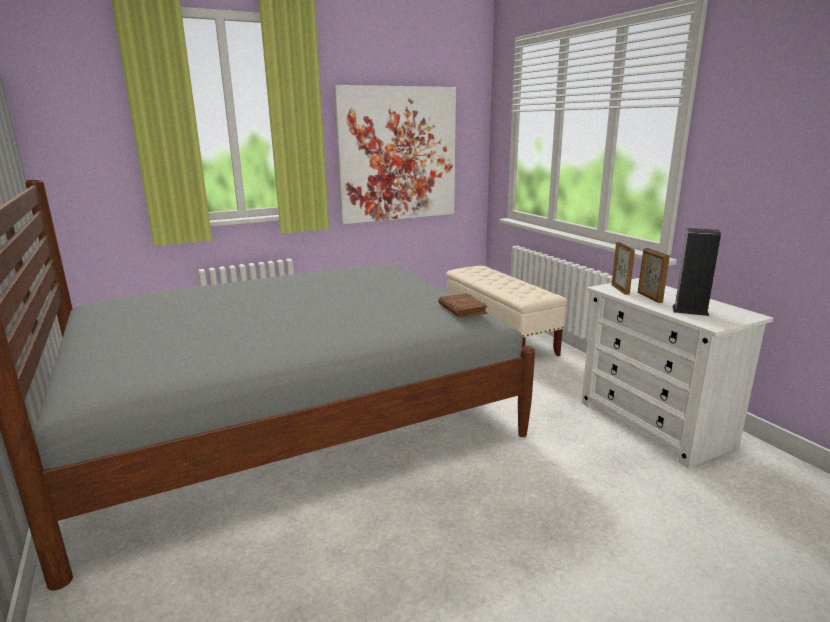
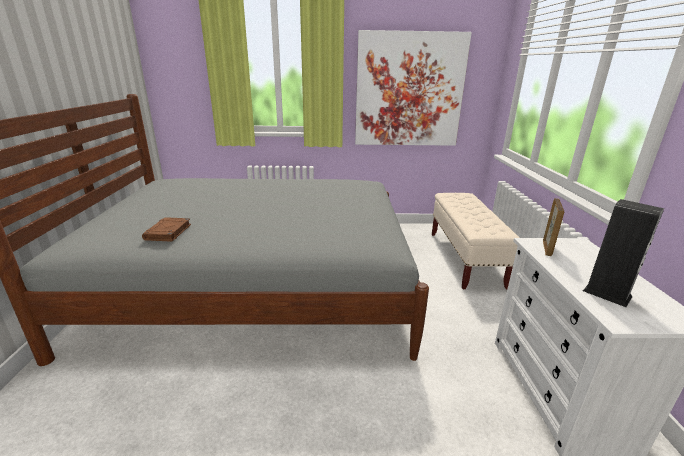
camera: 25 degrees right, 5 degrees up
(463, 309) = (376, 236): brown book -> brown book (168, 232)
(649, 297) = (571, 265): picture frame -> none

